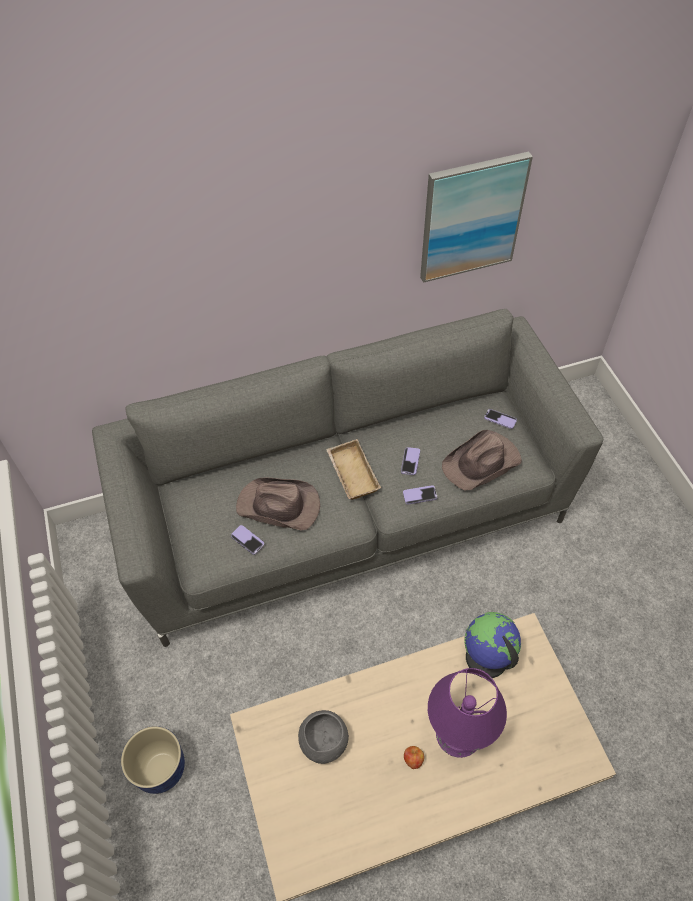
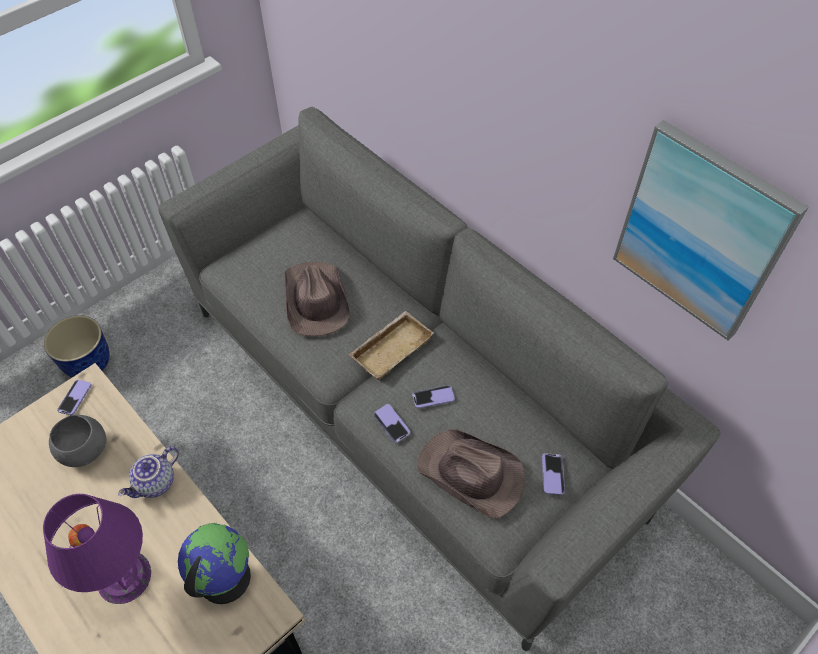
camera: 65 degrees right, 0 degrees up
(247, 540) = (264, 291): phone -> phone (75, 398)
(383, 689) = (156, 483): none -> teapot

